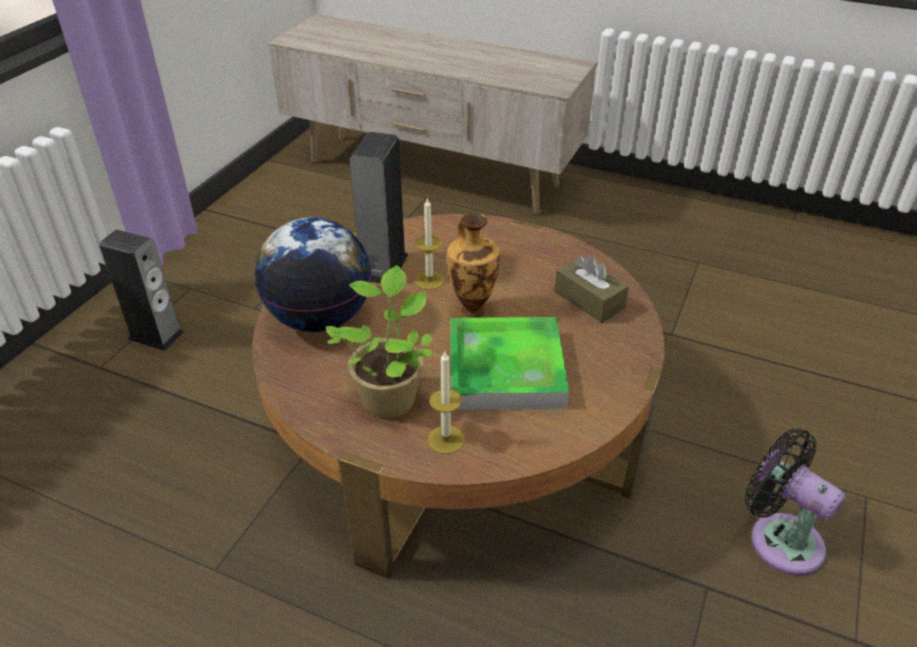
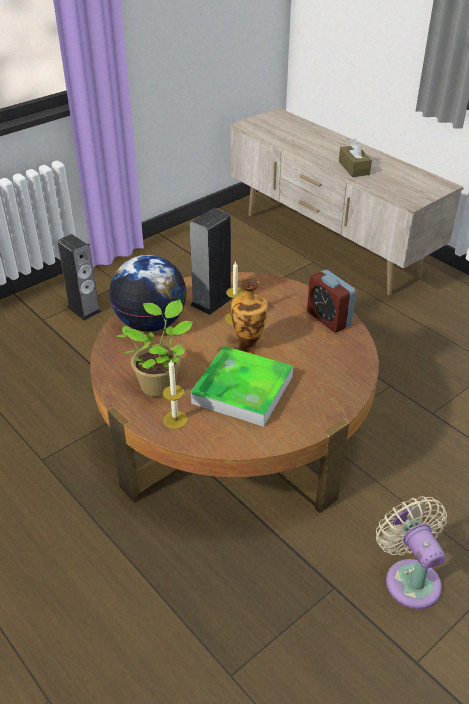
camera: 25 degrees right, 0 degrees up
(544, 249) = (328, 319): none -> alarm clock
(589, 300) = (333, 362): brown tissue box -> brown tissue box (354, 168)
(779, 538) = (410, 578): black fan -> beige fan

